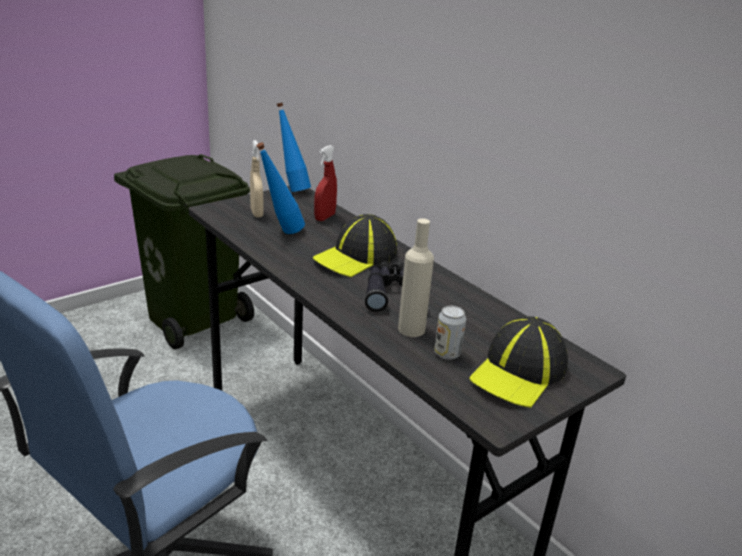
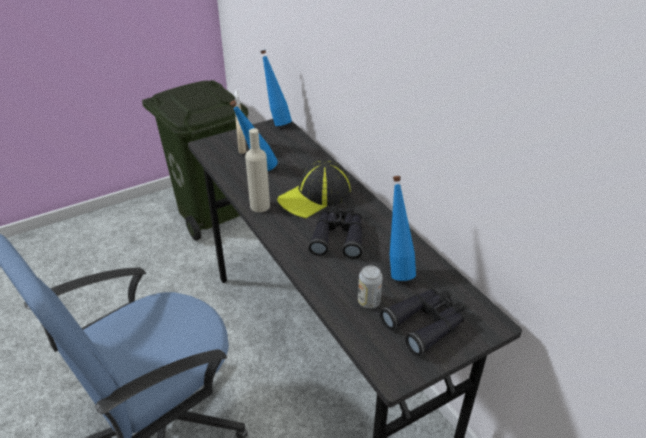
camera: 10 degrees right, 10 degrees up
(325, 217) = (298, 153): red spray bottle -> none
(411, 329) = (344, 275): beige bottle -> beige bottle (260, 206)
(471, 322) = (397, 269): none -> blue bottle
(519, 372) = (426, 323): cap -> black binoculars

